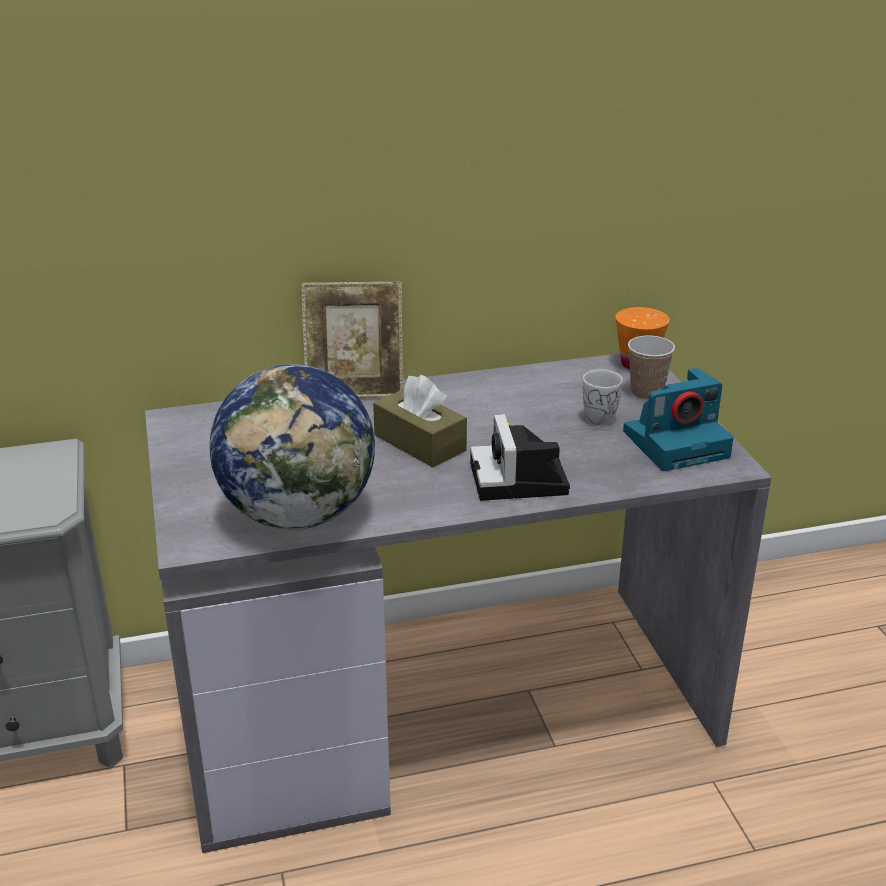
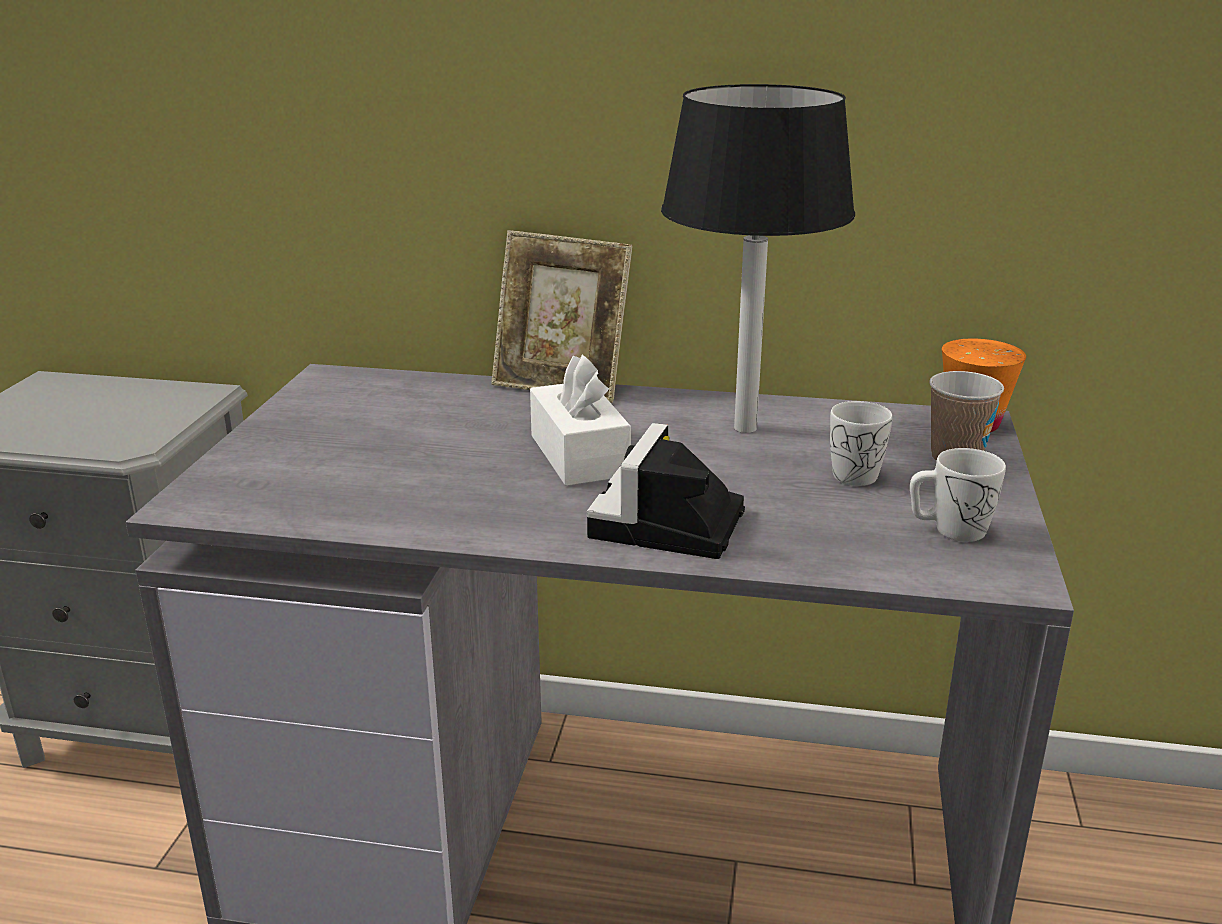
camera: 25 degrees right, 5 degrees down
(299, 515) = (345, 501): globe -> none
(420, 443) = (579, 455): brown tissue box -> white tissue box
(506, 398) = (744, 428): none -> black table lamp
(677, 443) = (949, 530): camera -> white mug

